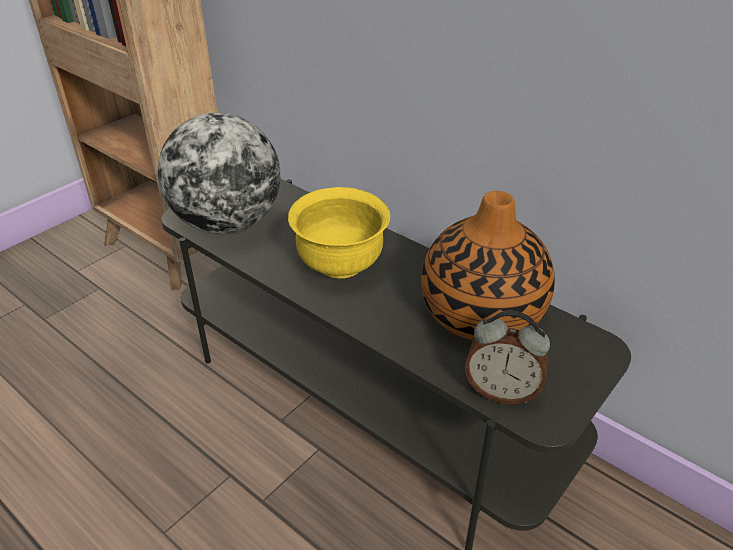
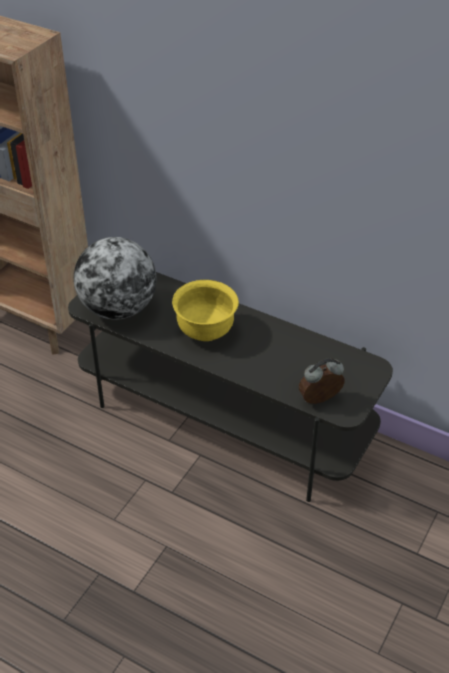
camera: 10 degrees left, 5 degrees up
(481, 314) = (302, 354): vase -> none
(501, 391) = (320, 400): alarm clock -> alarm clock turned 150 degrees clockwise

